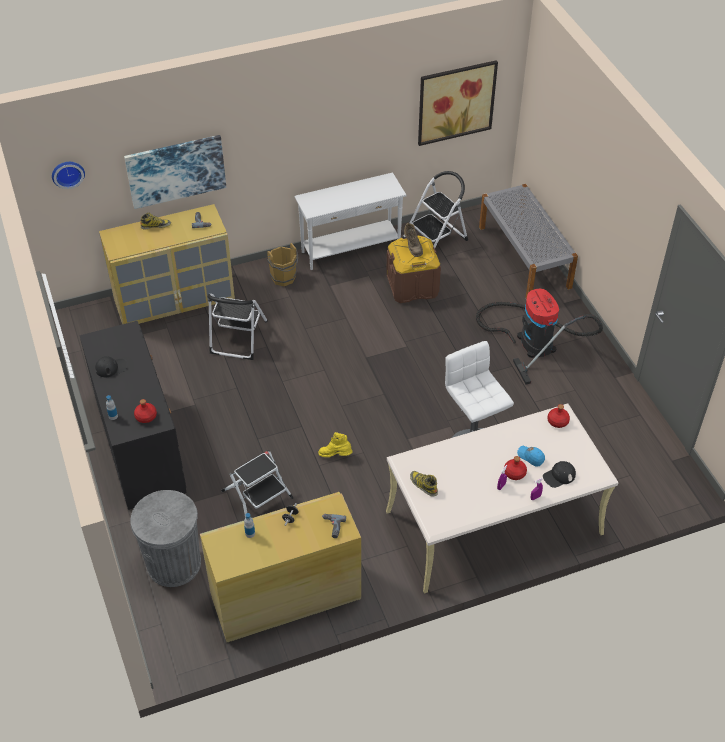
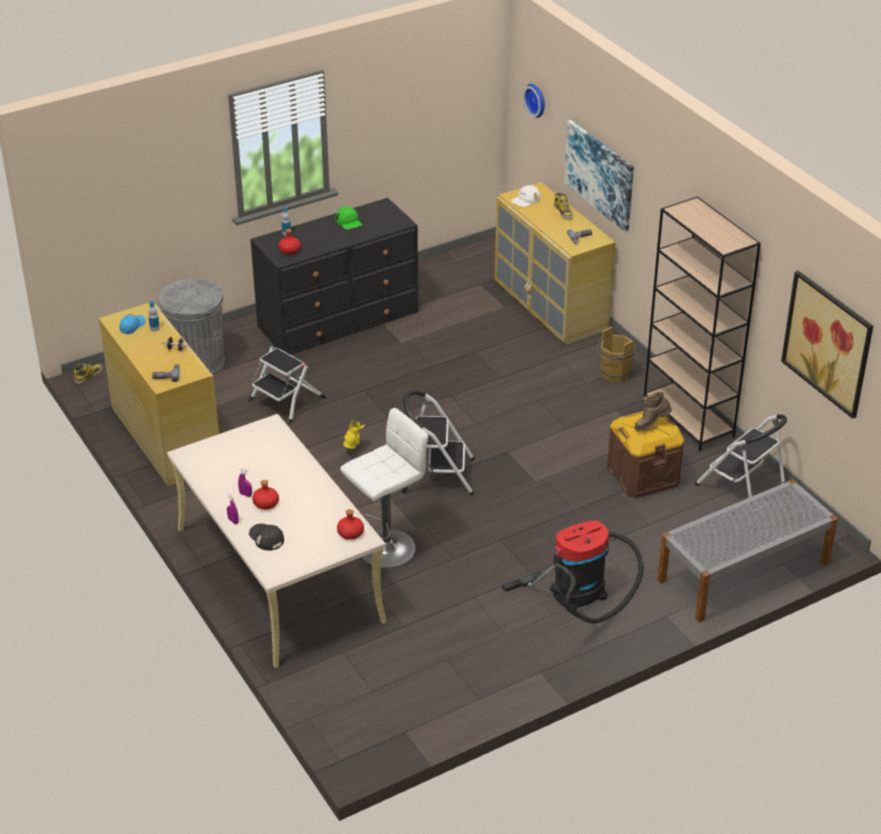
camera: 80 degrees right, 10 degrees down
(111, 367) = (348, 221): black cap -> green cap
(125, 245) = (525, 199): none -> white cap
(237, 338) = (505, 356): step ladder -> step ladder (435, 475)
(351, 249) = (689, 419): white console table -> beige bookcase
(423, 485) = (240, 439): boot -> boot (88, 375)
(531, 457) = (291, 514): blue cap -> blue cap (132, 326)

